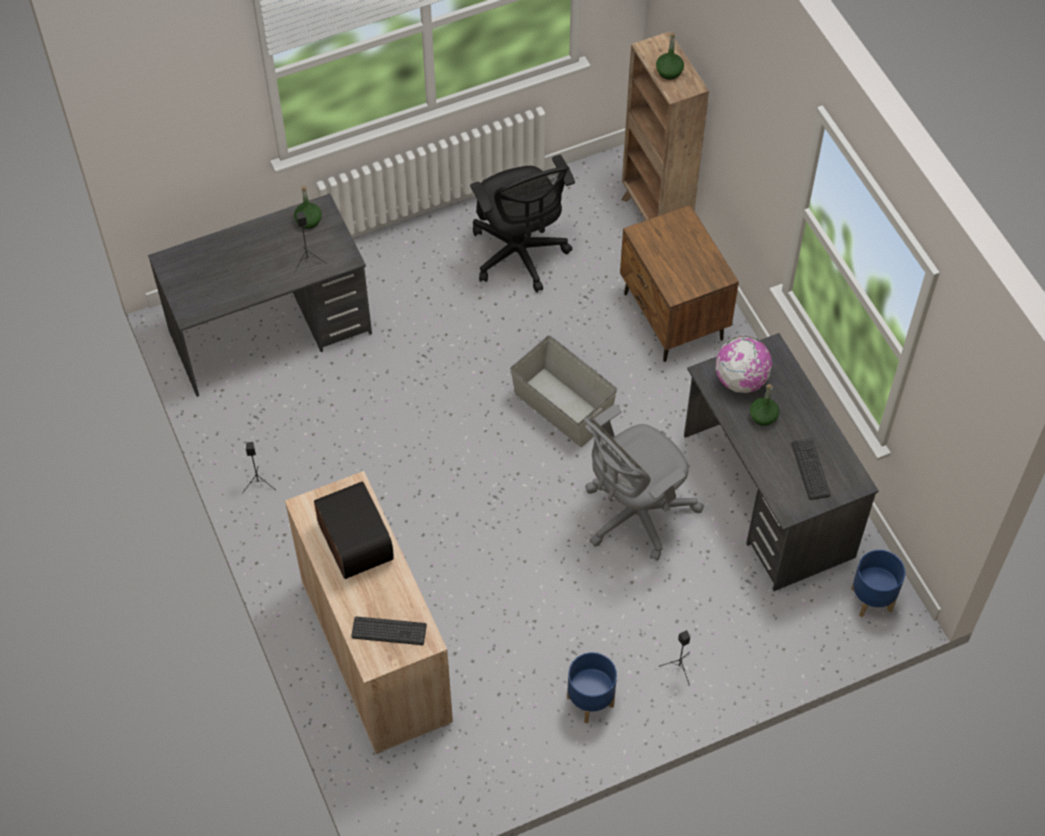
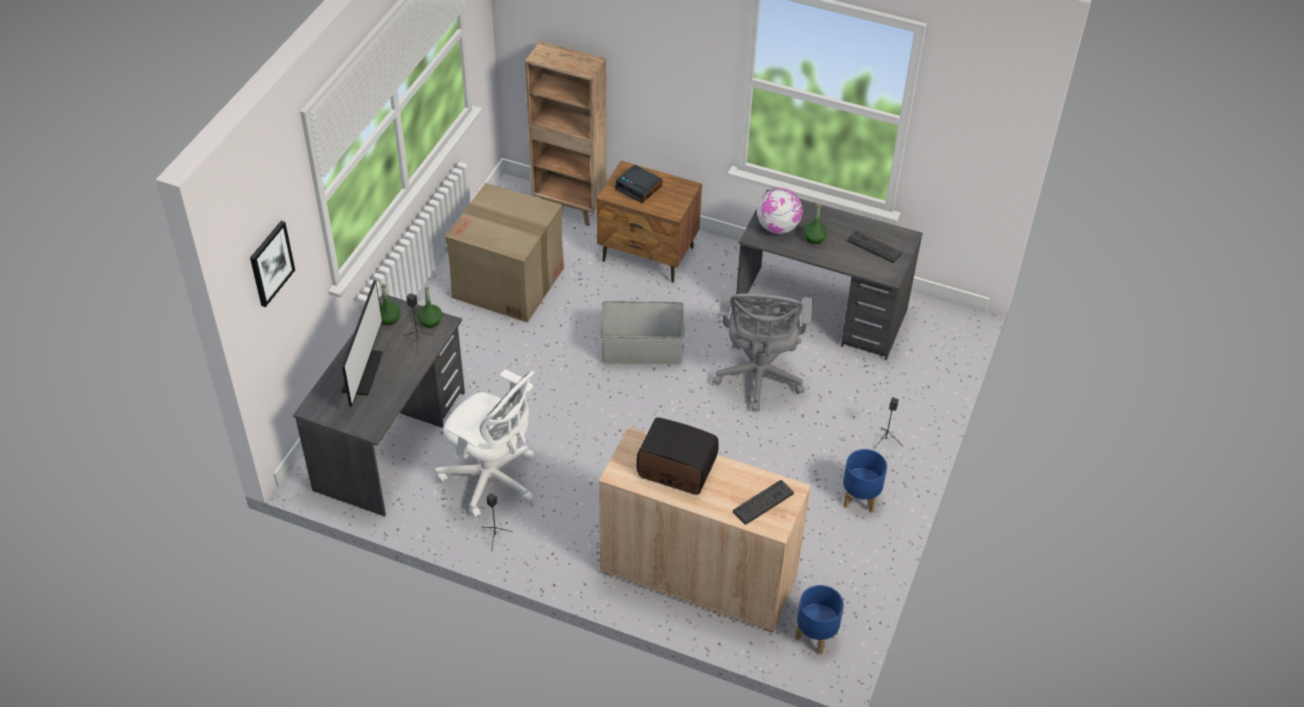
camera: 45 degrees left, 10 degrees down
(170, 108) = (271, 263): none -> picture
(237, 256) = (362, 372): none -> monitor
(309, 431) = (492, 480): none -> white office chair
(520, 255) = (509, 283): black office chair -> cardboard box
(669, 72) = (568, 62): green bottle -> green bottle (430, 321)
(674, 245) = (639, 188): none -> alarm clock
(872, 600) = (941, 325): blue planter -> blue planter (816, 636)

